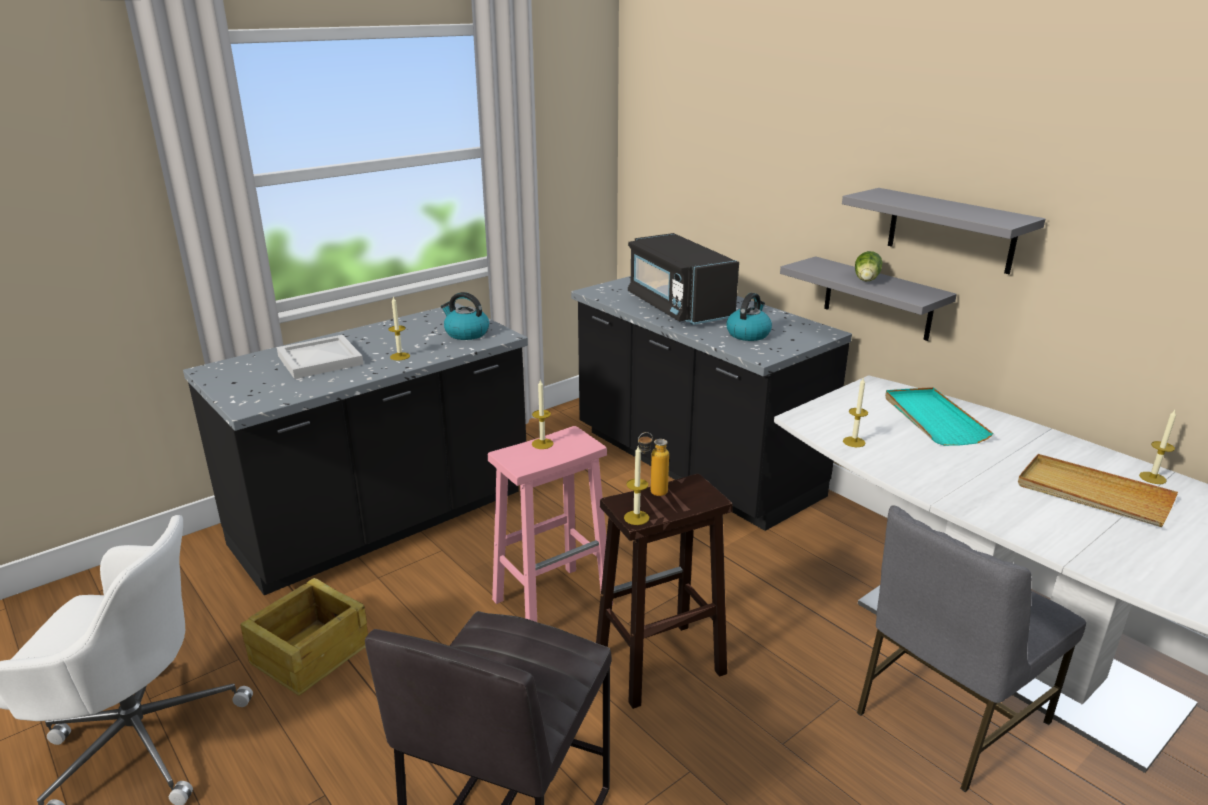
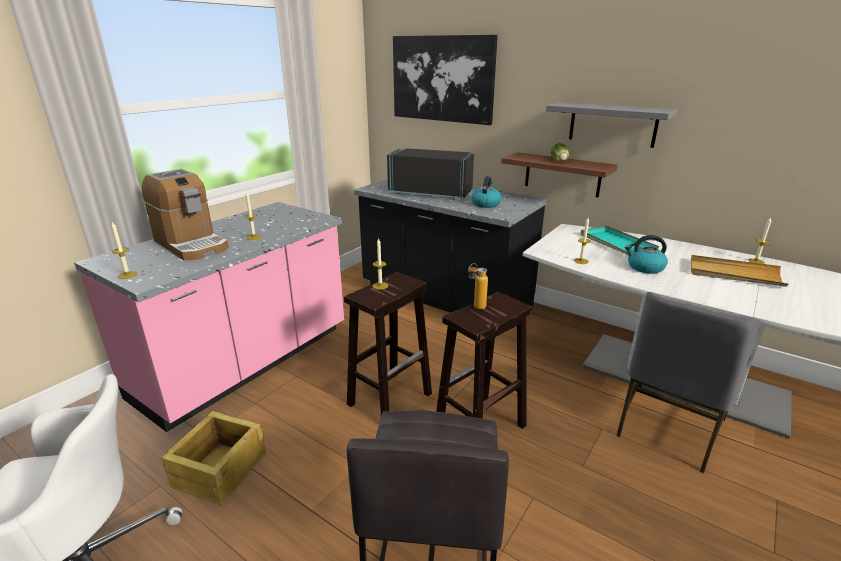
camera: 15 degrees left, 0 degrees up
(321, 359) = (191, 245): white tray -> coffee machine
(385, 521) = (246, 363): black counter -> pink counter
(466, 333) = (295, 219): kettle -> kettle (644, 268)
(553, 601) = (390, 398): pink stool -> brown stool
(636, 517) = (476, 325): candle -> candle (127, 275)
(678, 307) = (431, 193): black microwave -> black microwave turned 150 degrees clockwise
(718, 135) = (442, 79): none -> picture
(877, 298) = (562, 174): grey shelf -> brown shelf

